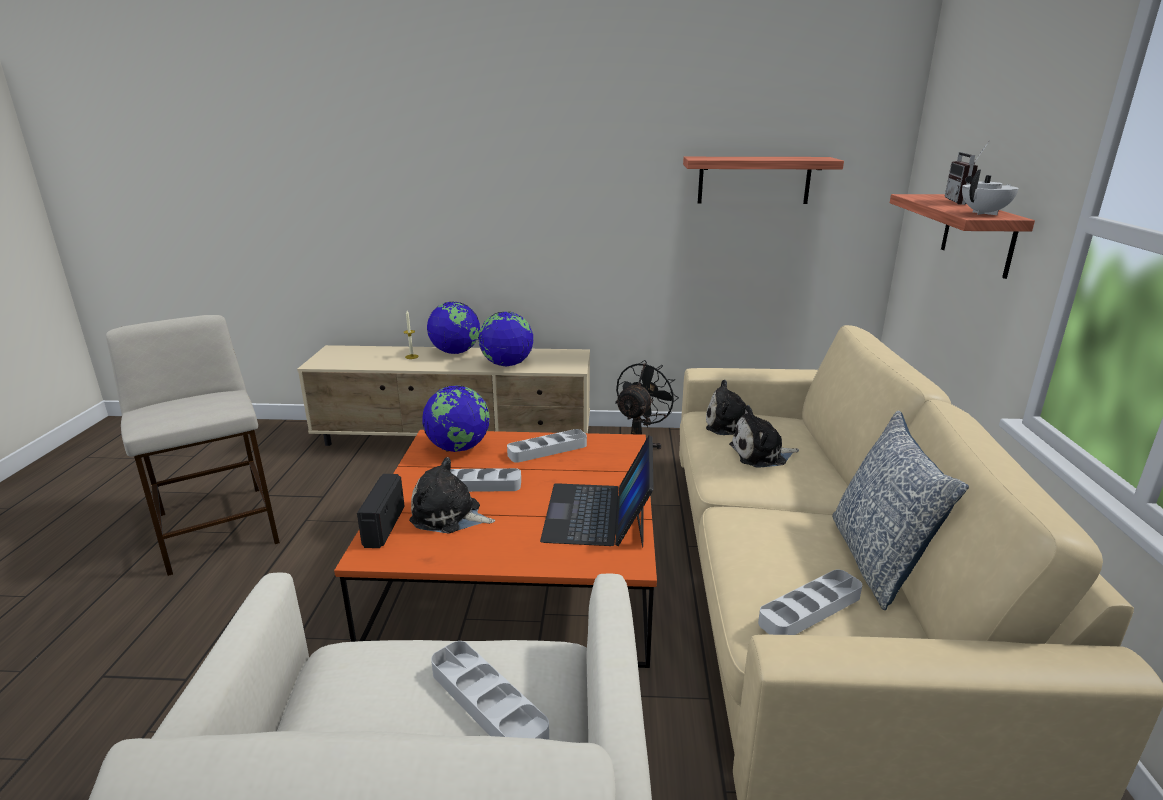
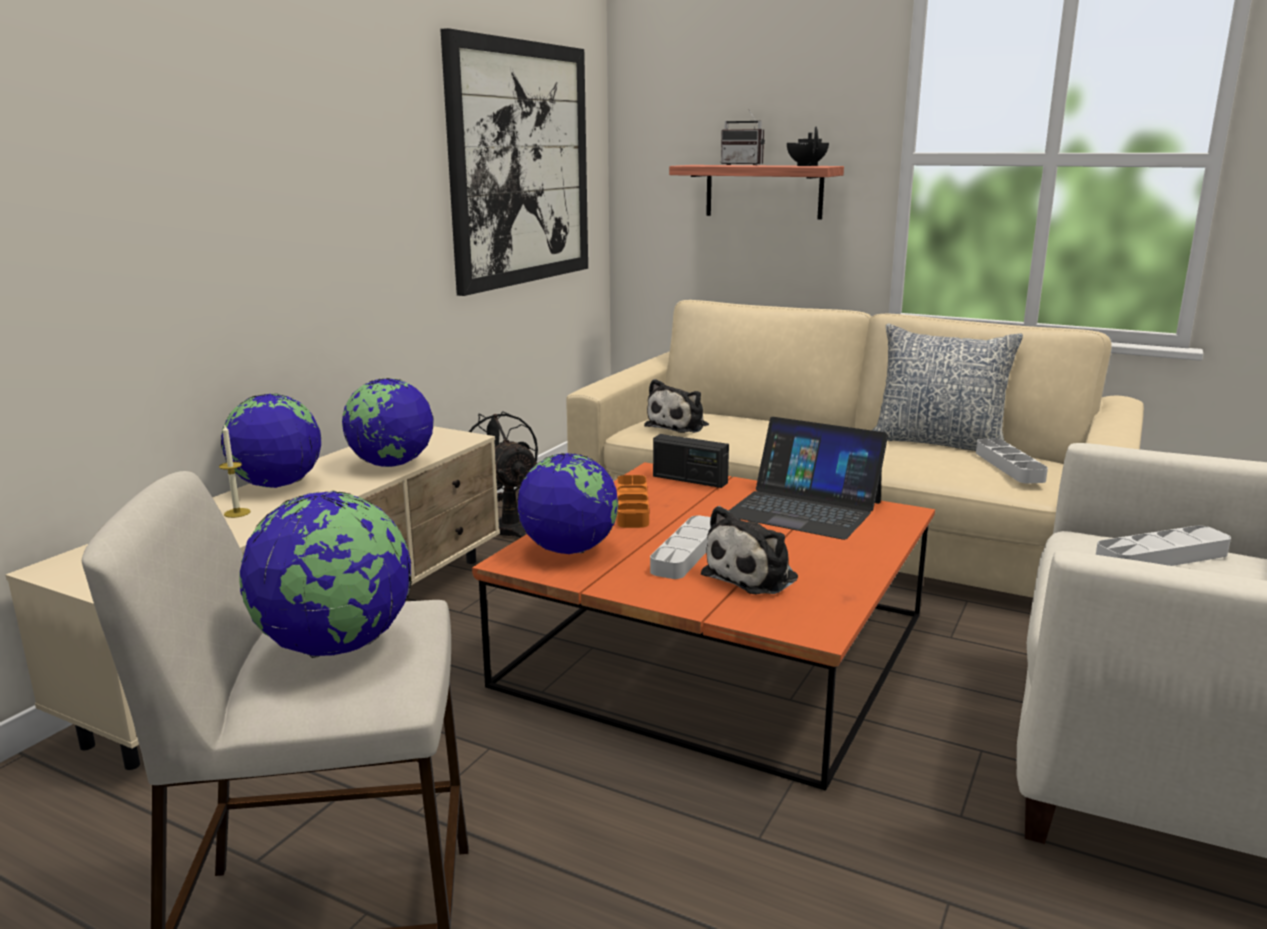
camera: 65 degrees left, 5 degrees down
(186, 405) = (336, 646): none -> globe
(383, 526) = (751, 615): radio -> radio (689, 480)
(547, 450) = (632, 506): grey tray -> orange tray
(754, 180) = (520, 164): shelf -> picture
(761, 454) = (752, 429): plush toy -> none
(985, 213) = (806, 165): white teapot -> black teapot

